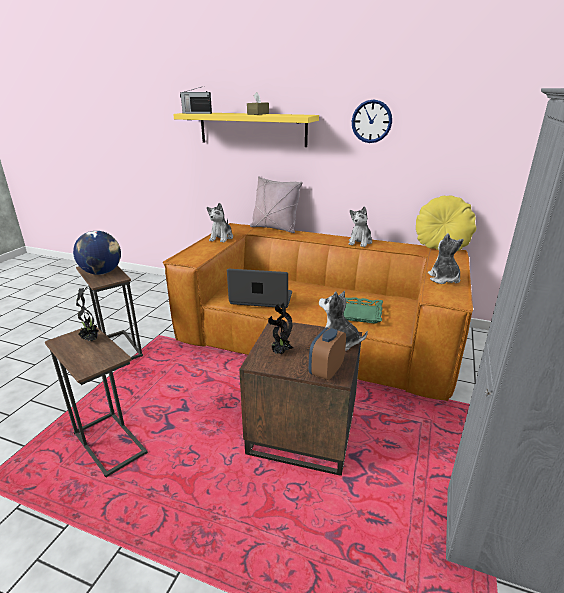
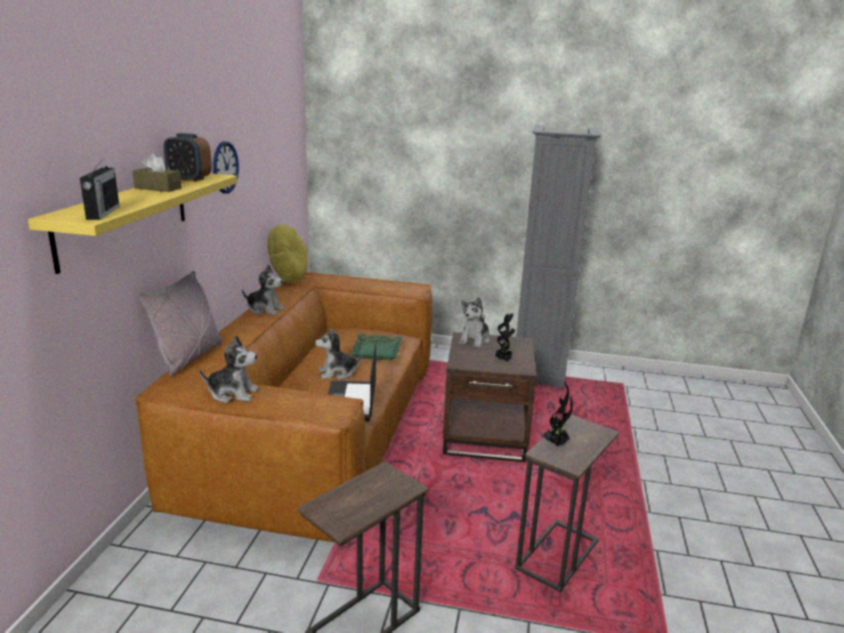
camera: 100 degrees left, 5 degrees down
(102, 272) = (365, 496): globe -> none
(326, 371) = (518, 344): alarm clock -> alarm clock (189, 179)
(443, 279) = (374, 285): plush toy -> plush toy (337, 373)

